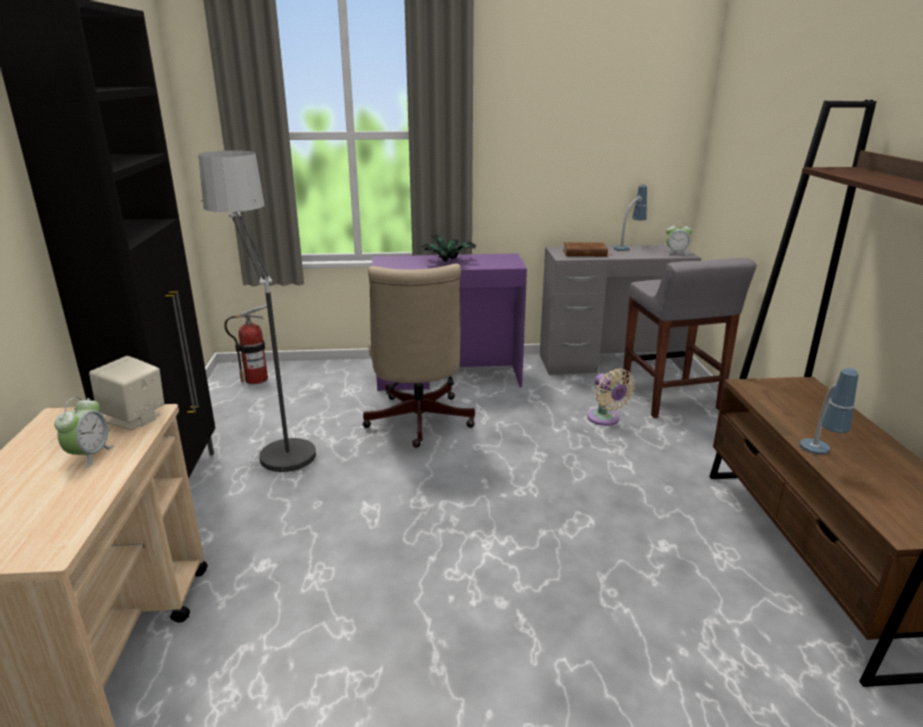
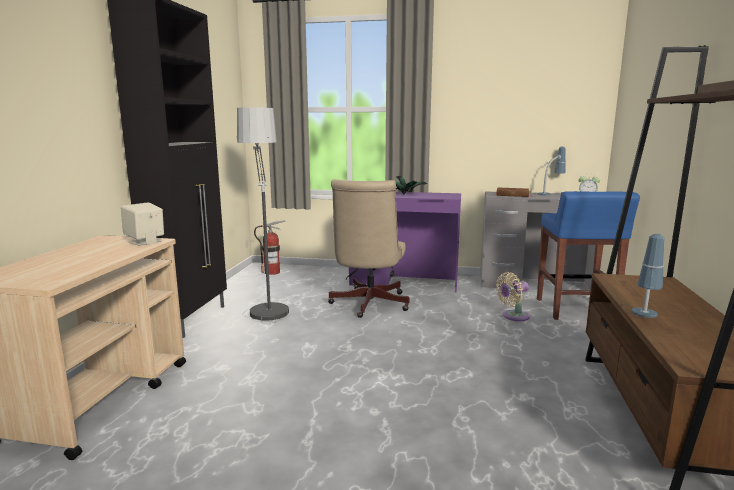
camera: 15 degrees right, 10 degrees down
(89, 455) = (106, 252): alarm clock -> none
(605, 419) = (513, 316): beige fan -> beige fan turned 75 degrees clockwise
(671, 399) = (575, 310): grey stool -> blue stool

